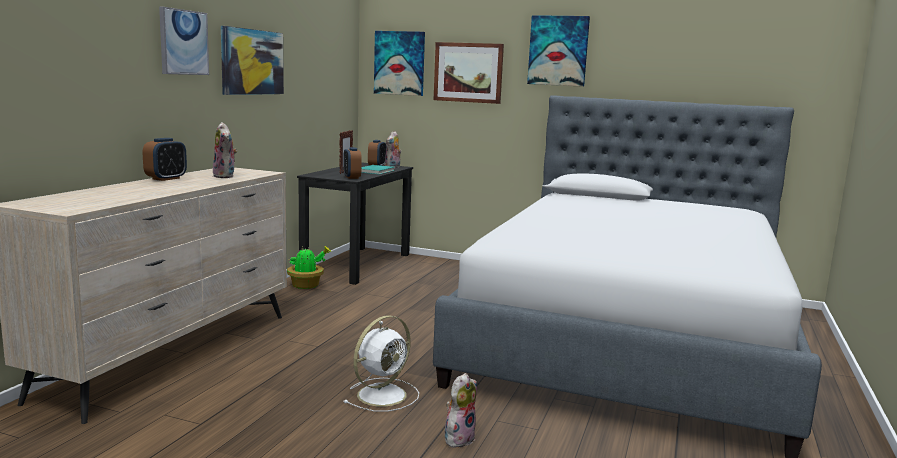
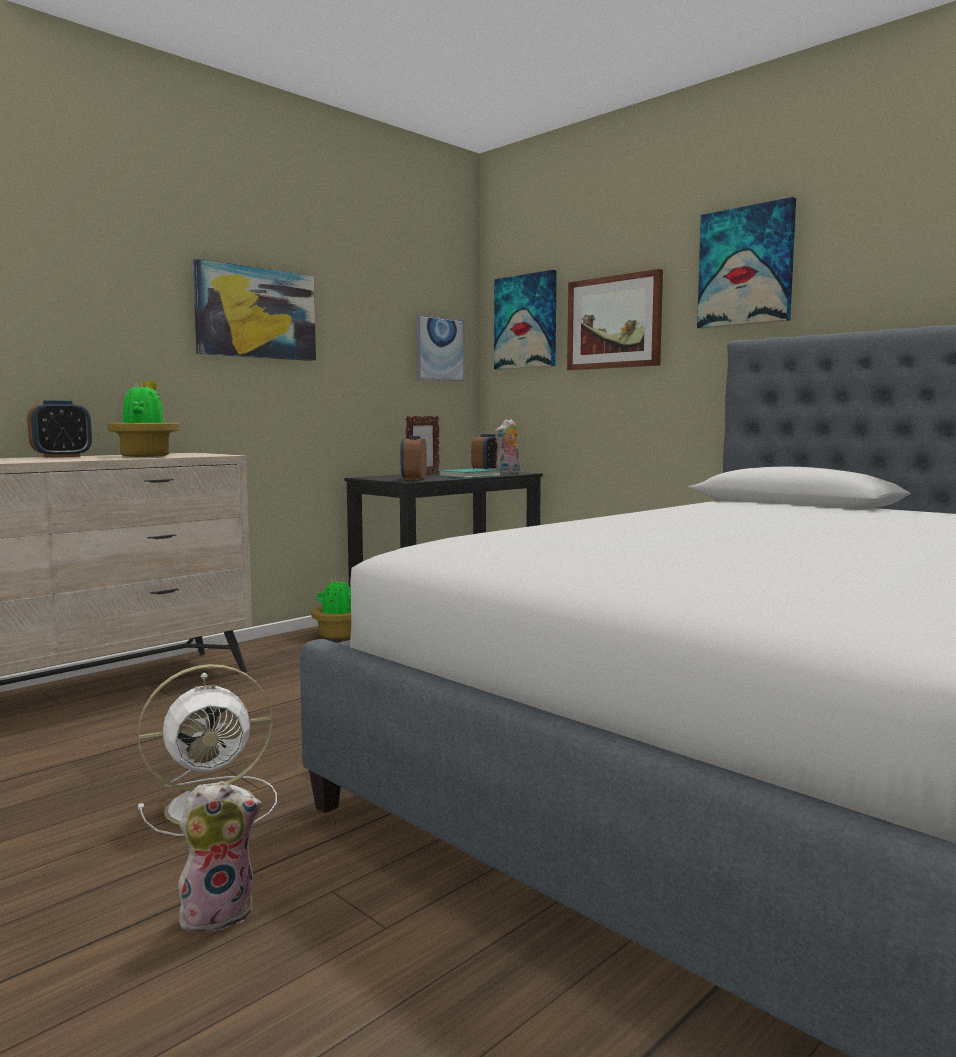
camera: 25 degrees right, 5 degrees down
(183, 42) = (119, 278): picture -> picture (439, 349)
(225, 176) = (146, 456): plush toy -> potted plant

